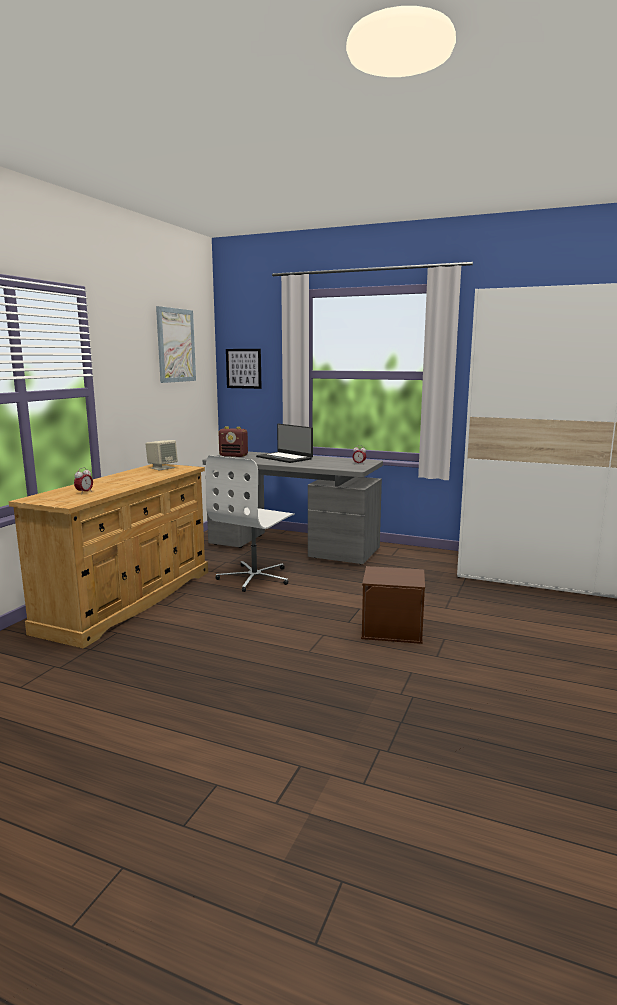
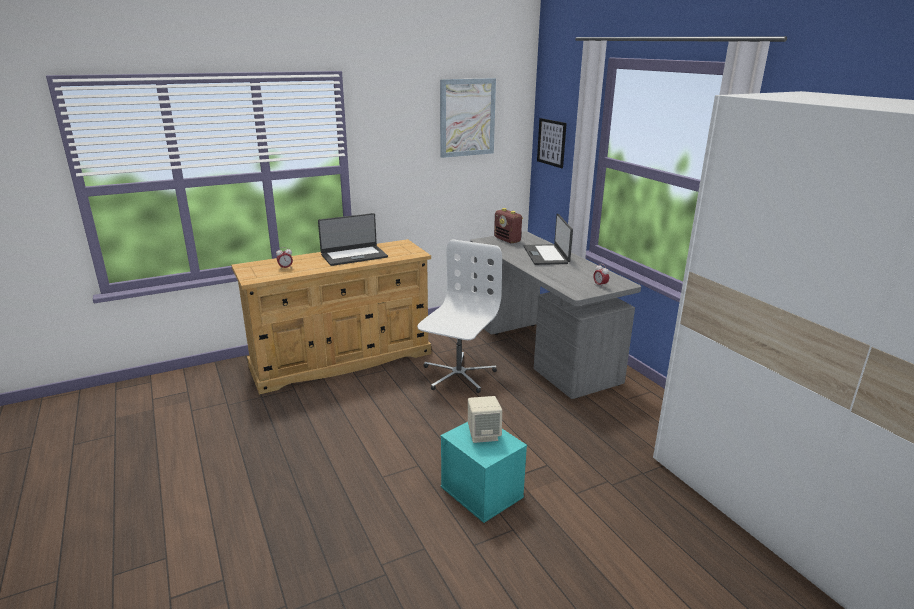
camera: 40 degrees right, 10 degrees up
(133, 477) = (354, 256): none -> laptop
(162, 468) = (397, 248): beige speaker -> beige speaker (483, 434)
(255, 578) = (458, 375): white office chair -> white office chair turned 135 degrees clockwise
(393, 629) = (483, 492): brown storage box -> turquoise storage box

